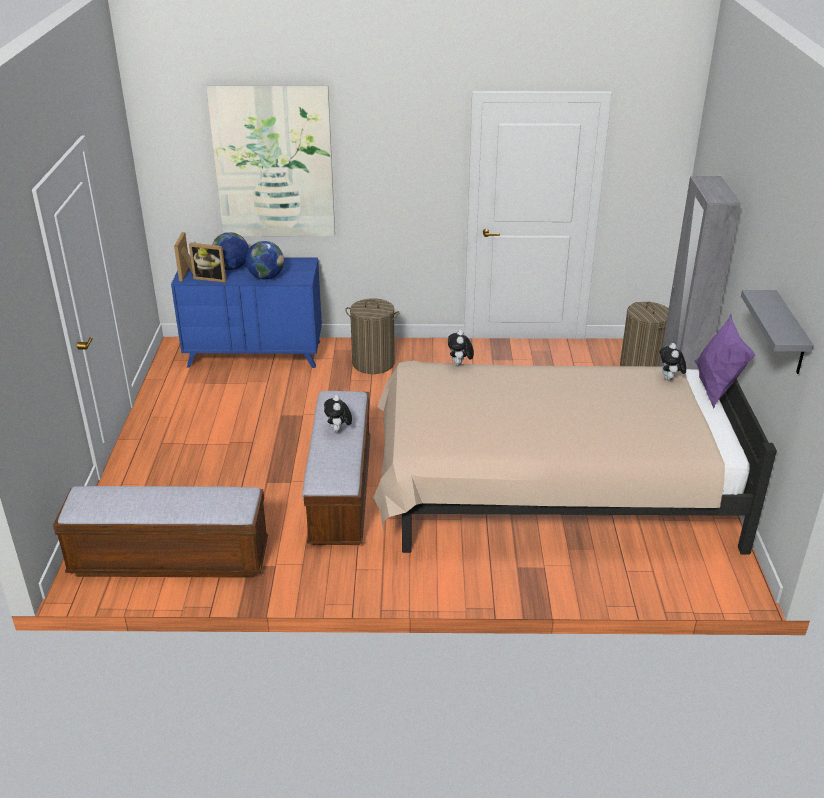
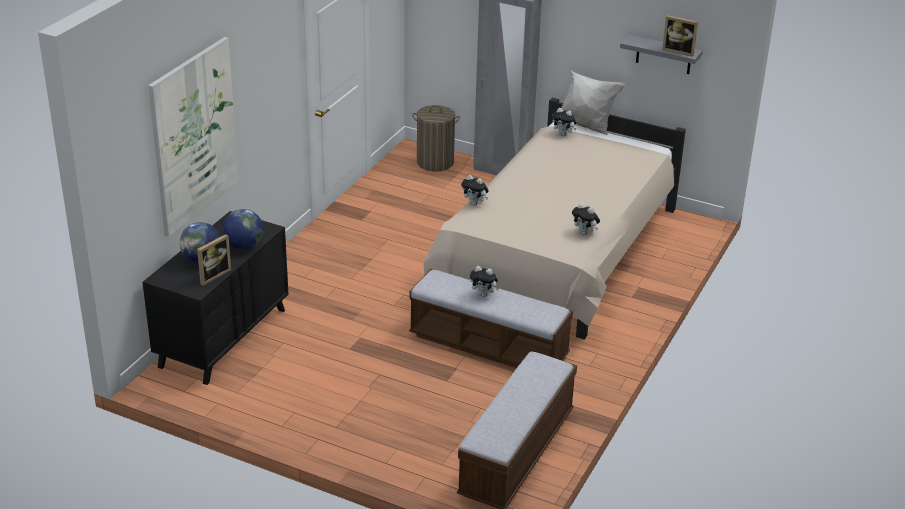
camera: 65 degrees left, 0 degrees up
(188, 273) = (187, 286): picture frame -> picture frame (679, 51)
(255, 354) = (223, 337): blue dresser -> black dresser
(373, 363) = (308, 278): laundry basket -> none
(464, 444) = (585, 233): none -> plush toy
(715, 390) = (586, 126): purple pillow -> white pillow

